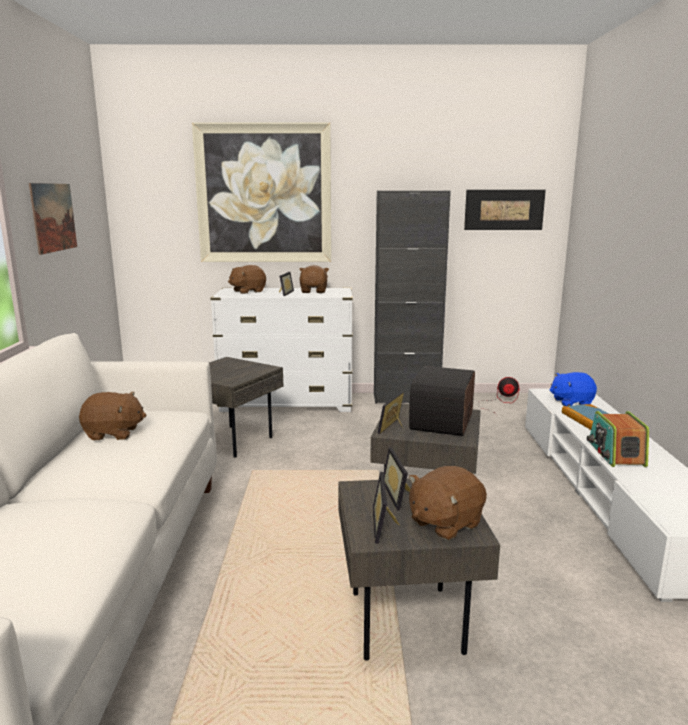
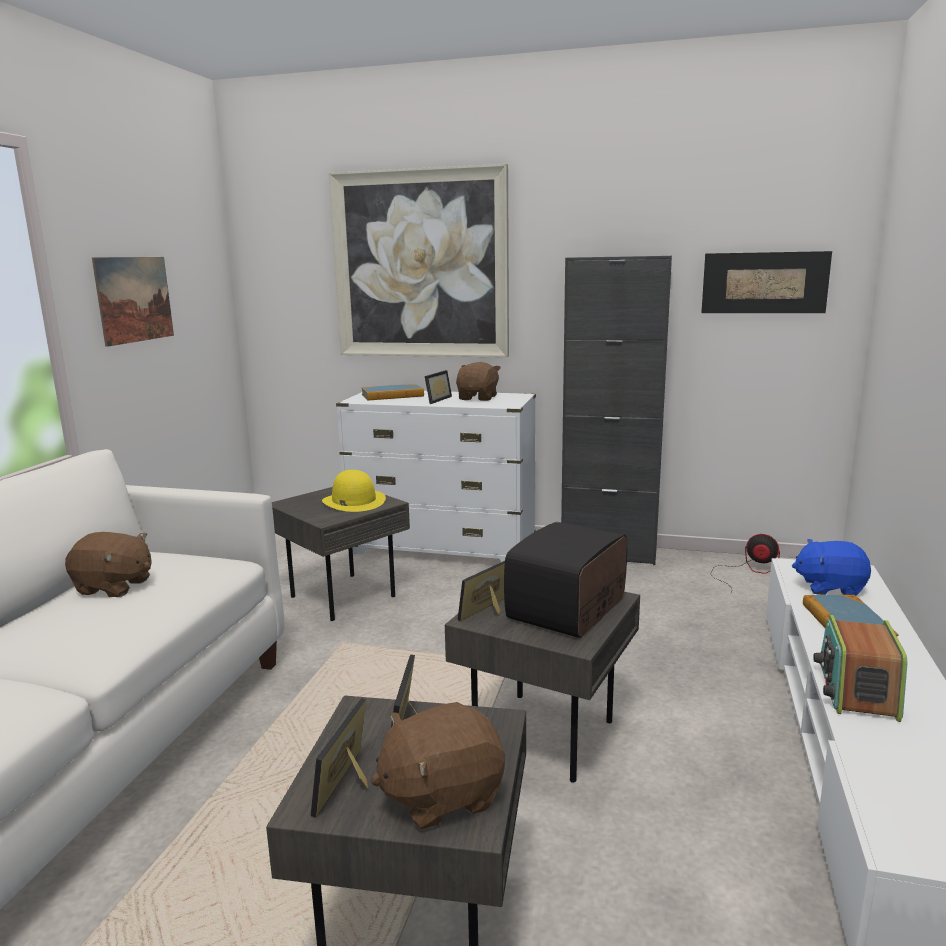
camera: 15 degrees right, 0 degrees up
(241, 368) = (353, 501): none -> yellow hat
(248, 291) = (392, 395): brown plush toy -> book

